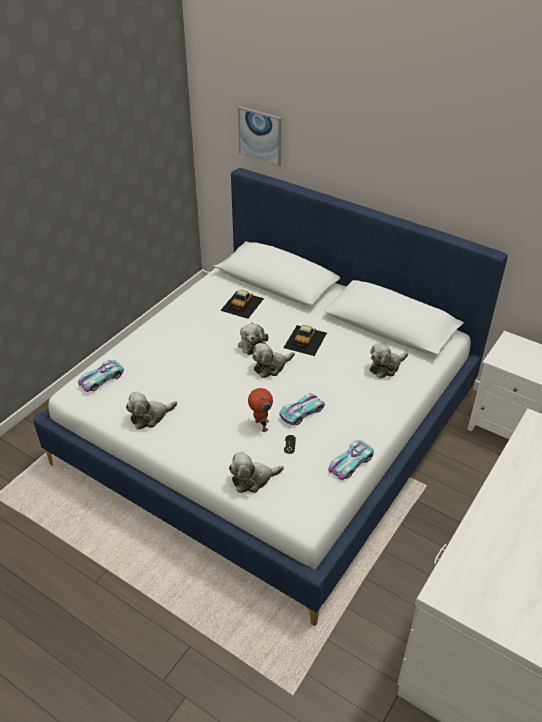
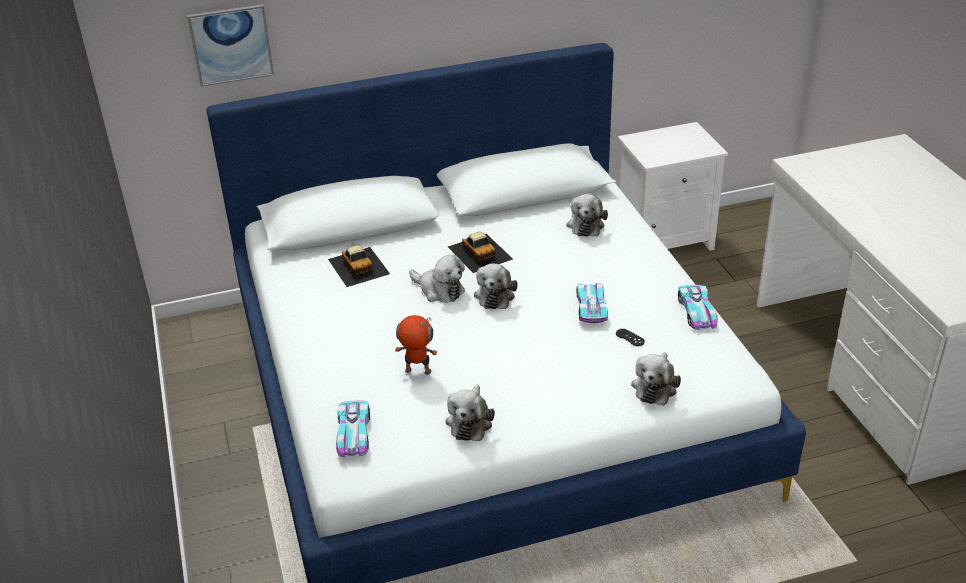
camera: 50 degrees left, 5 degrees down
(260, 426) = (579, 345): toy robot -> toy robot (417, 372)

